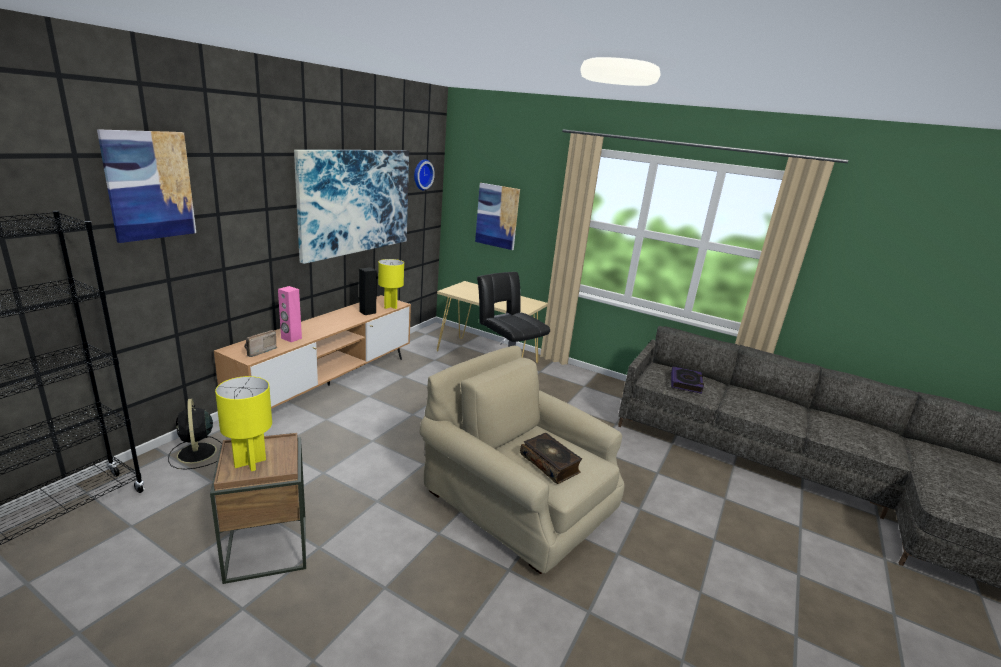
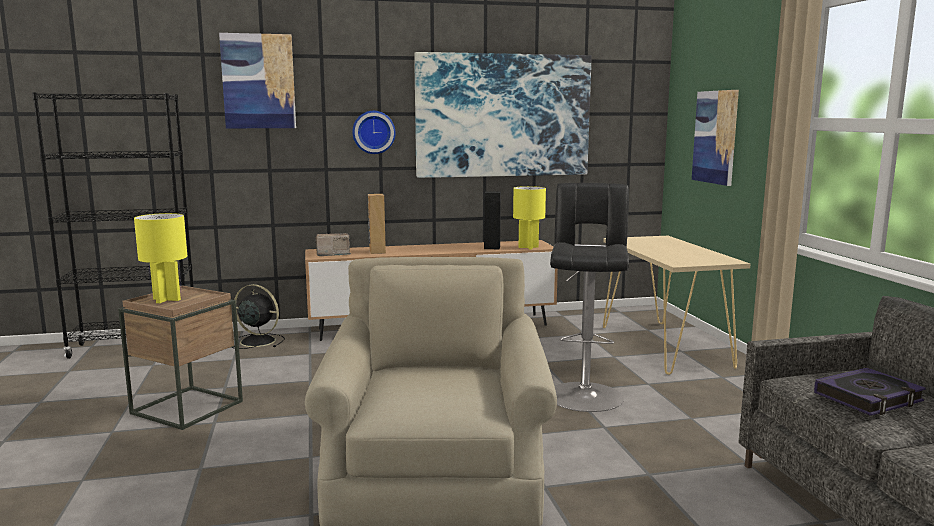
camera: 50 degrees right, 10 degrees down
(197, 454) = (256, 341): black fan -> black fan turned 90 degrees clockwise
(291, 338) = (377, 252): pink speaker -> brown speaker
(421, 174) = (621, 88): wall clock -> wall clock (373, 132)
(550, 463) = (411, 391): book -> none

